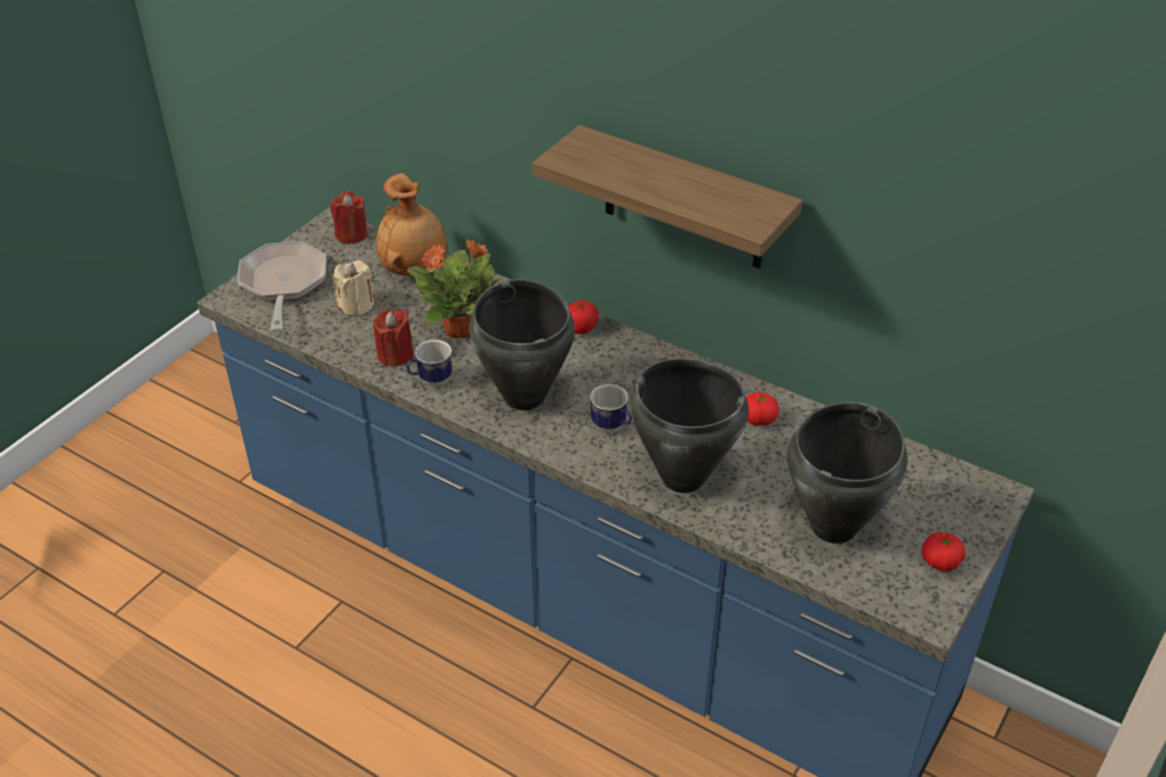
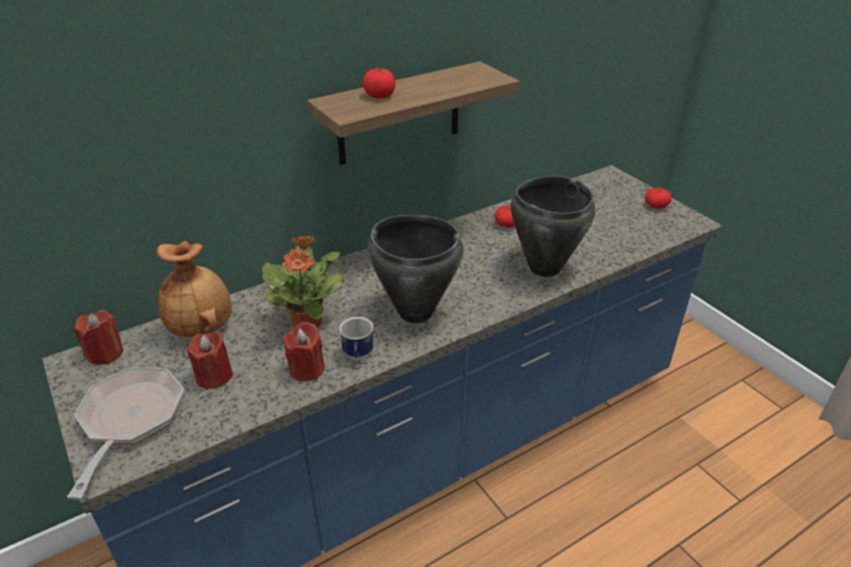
camera: 65 degrees left, 5 degrees down
(283, 285) = (129, 420): frying pan -> frying pan turned 75 degrees clockwise
(356, 305) = (214, 376): beige candle -> red candle
(581, 328) = (359, 264): tomato -> tomato (380, 96)
(612, 427) = (477, 281): mug -> none
(835, 526) = (615, 228): black cooking pot -> none

